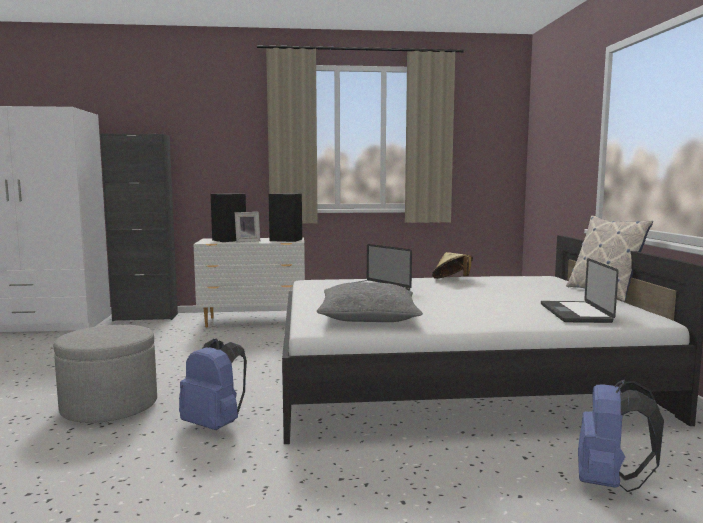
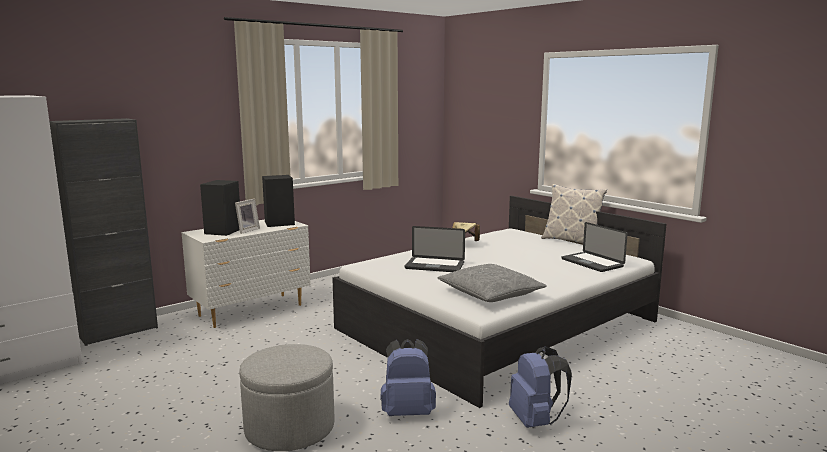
camera: 35 degrees left, 5 degrees up
(609, 483) = (667, 368): blue backpack -> blue backpack (536, 421)

